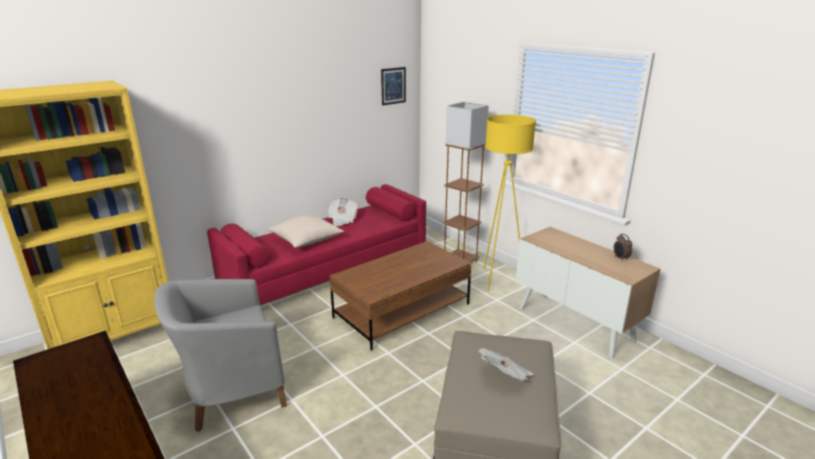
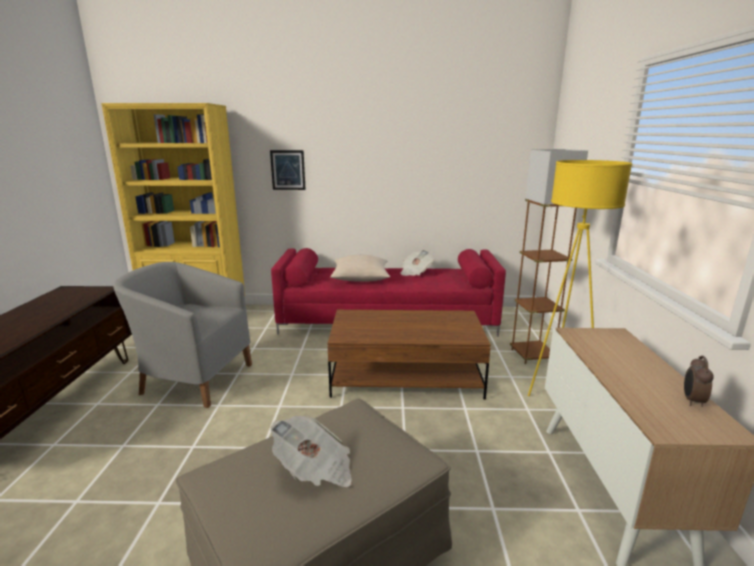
camera: 40 degrees right, 5 degrees down
(393, 86) = (513, 139): picture -> picture (288, 170)

